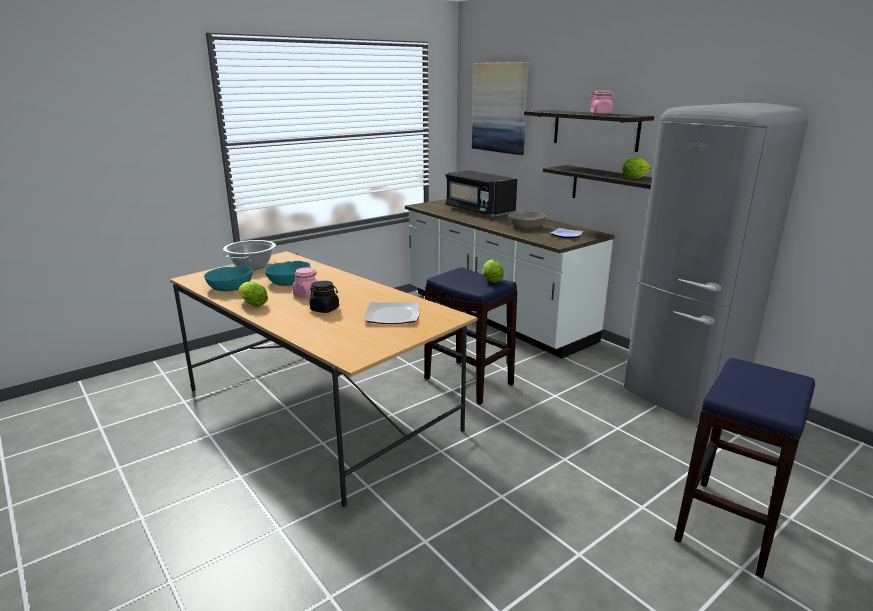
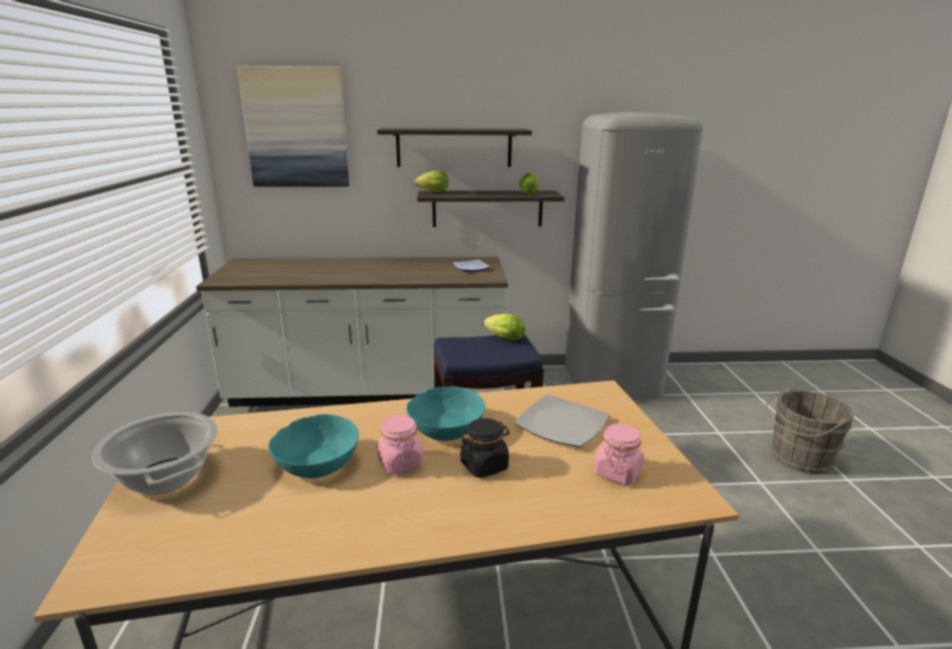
camera: 55 degrees left, 0 degrees up
(230, 287) = (245, 534): turquoise bowl -> turquoise bowl (446, 428)
(252, 304) = (374, 531): lettuce -> lettuce (431, 192)
(478, 211) = (314, 267): black microwave -> none
(526, 227) = (415, 271): grey bowl -> none
(601, 113) = (474, 128): pink jar -> pink jar (617, 472)
(728, 526) = (797, 458): stool -> grey bucket

